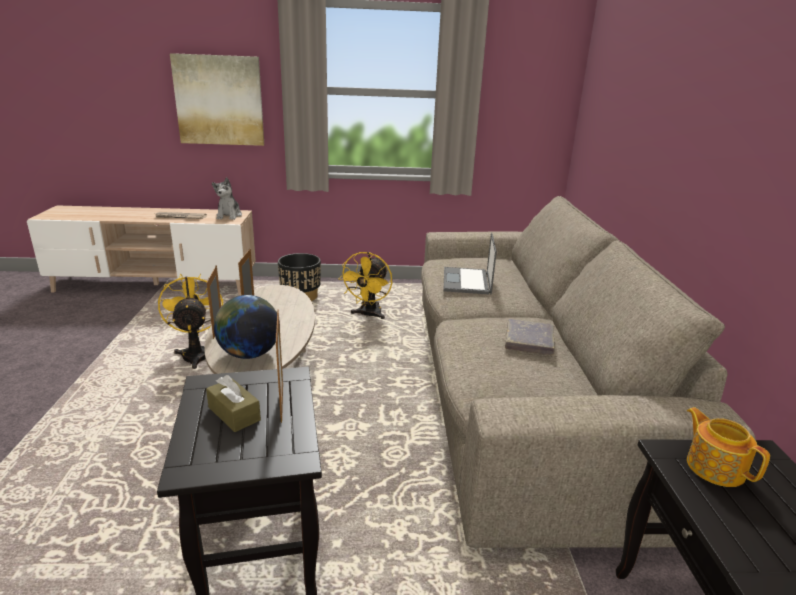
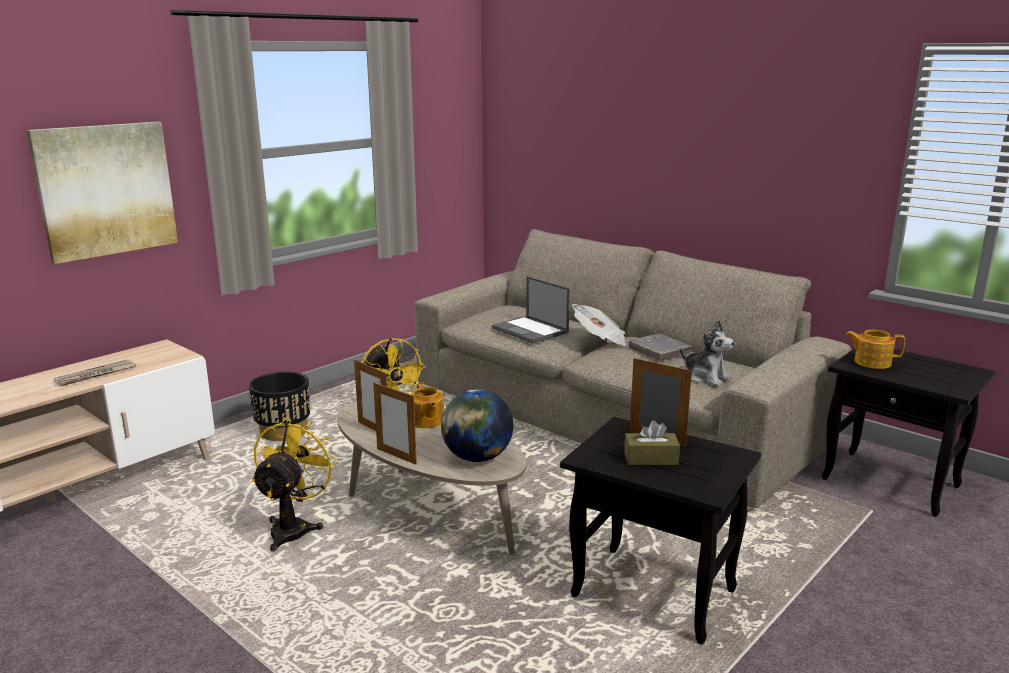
camera: 45 degrees left, 5 degrees down
(196, 353) = (294, 528): yellow fan -> yellow fan turned 75 degrees clockwise
(229, 216) = (159, 353): plush toy -> plush toy (706, 377)
(284, 315) = (426, 421): none -> teapot
(502, 309) = (600, 339): none -> newspaper

